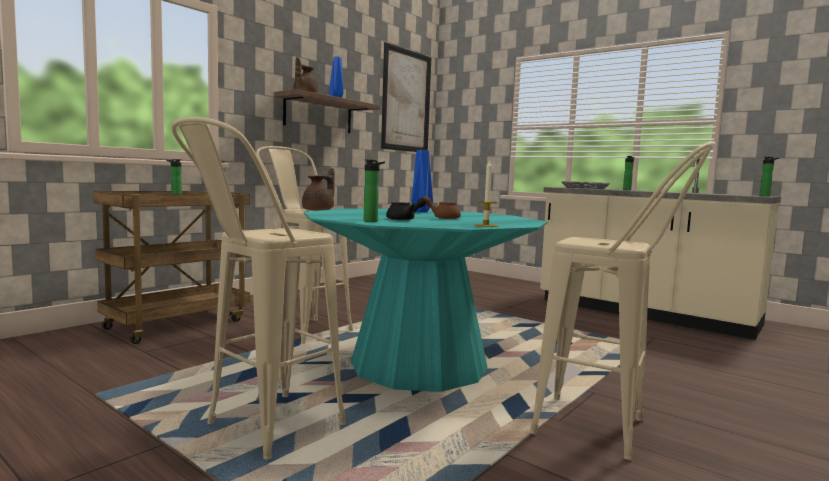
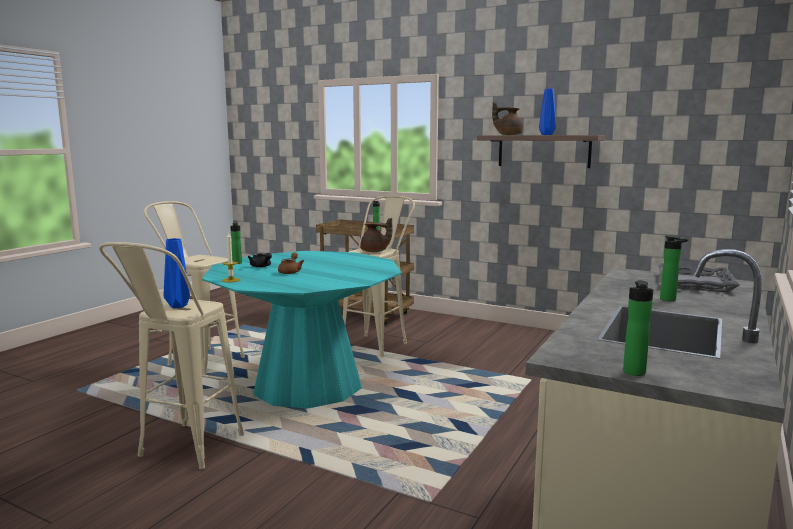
camera: 80 degrees right, 5 degrees up
(406, 101) = (710, 114): picture -> none
(419, 212) = (352, 265): blue vase -> blue vase (179, 305)

